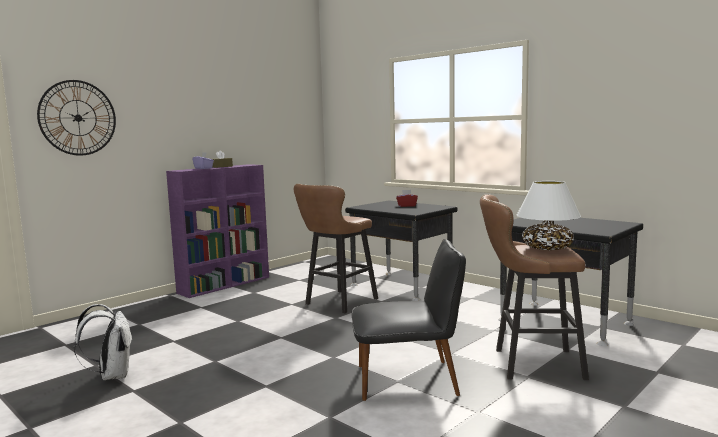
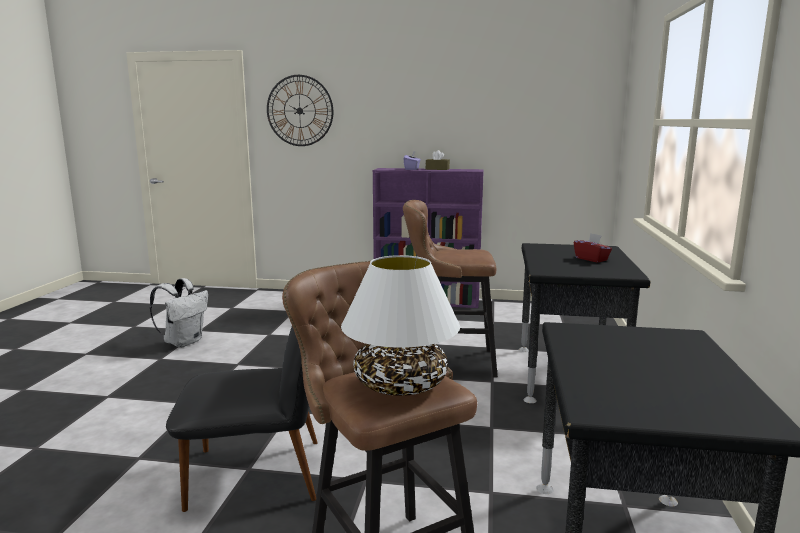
camera: 55 degrees right, 5 degrees up
(406, 379) = (256, 473): black chair -> black chair turned 60 degrees counterclockwise

